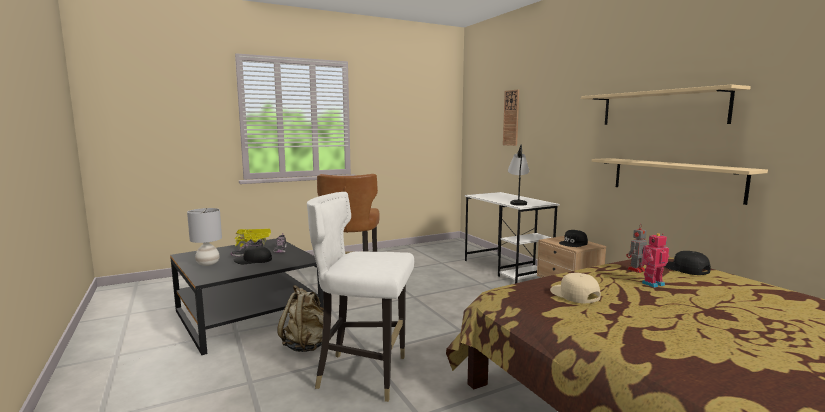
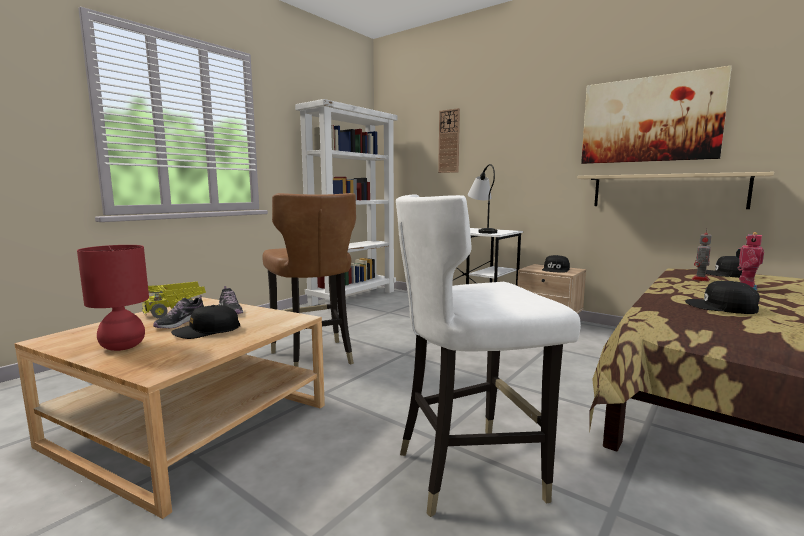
camera: 25 degrees left, 0 degrees up
(208, 263) = (123, 346): grey table lamp -> red table lamp
(249, 315) = (191, 424): black coffee table -> beige coffee table
(307, 345) = (339, 450): beige backpack -> none
(428, 246) = (353, 297): none -> white bookcase
(574, 294) = (721, 307): beige cap -> black cap
(661, 108) = (649, 120): beige shelf -> picture

